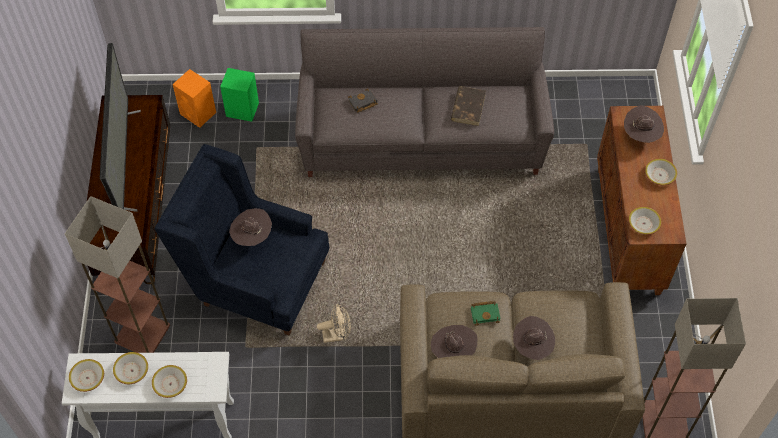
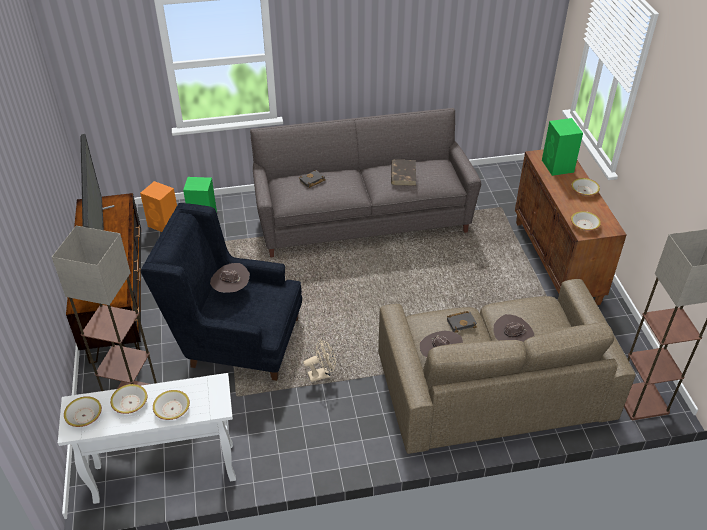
camera: 10 degrees left, 15 degrees down
(485, 313) = (461, 322): green book -> black book
(641, 135) = (558, 166): brown hat -> green speaker

